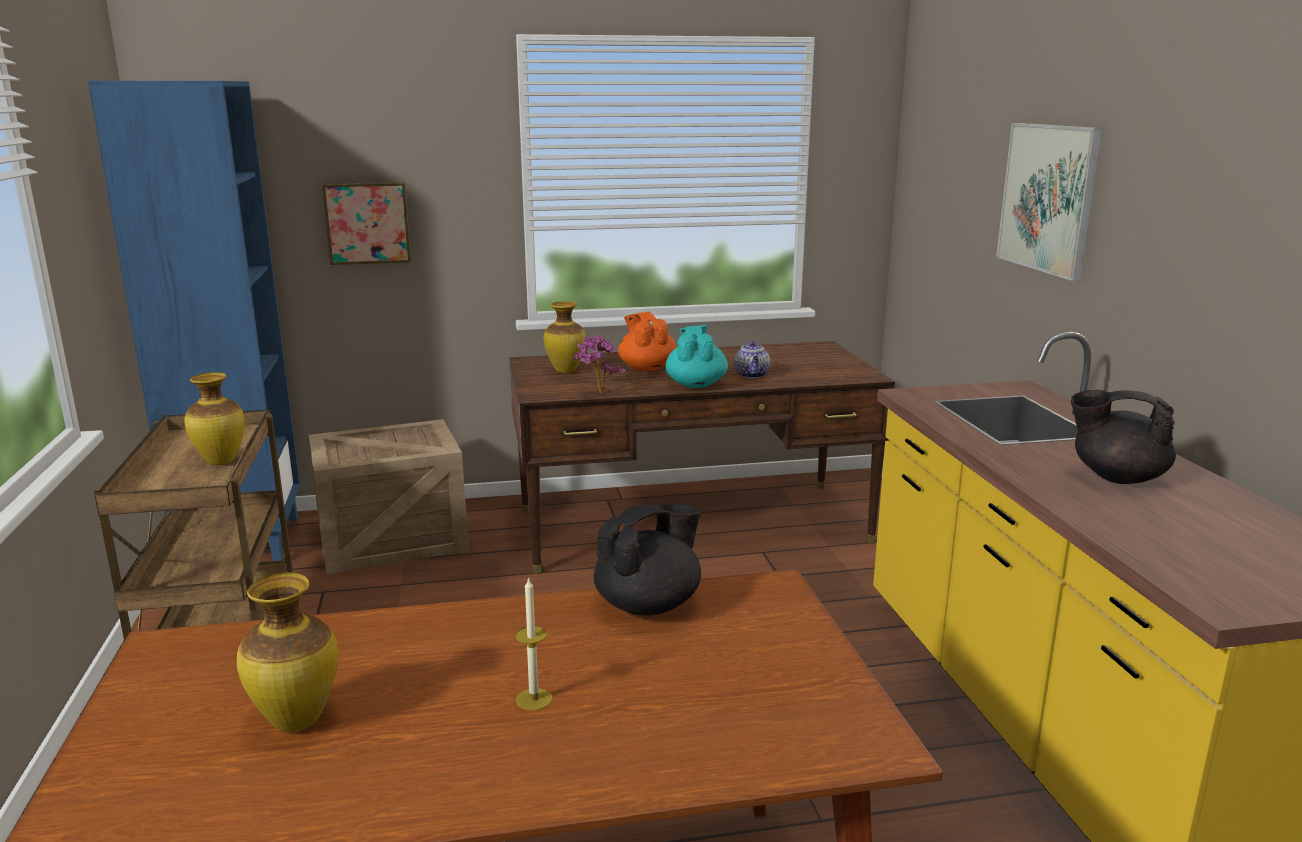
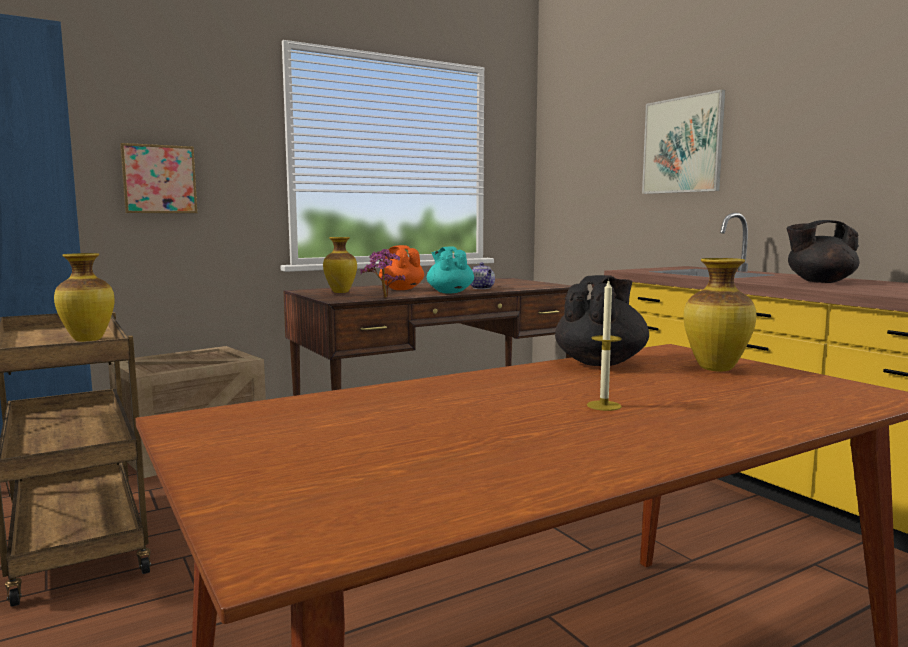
camera: 20 degrees left, 10 degrees down
(295, 722) = (412, 439): vase -> vase (715, 369)

